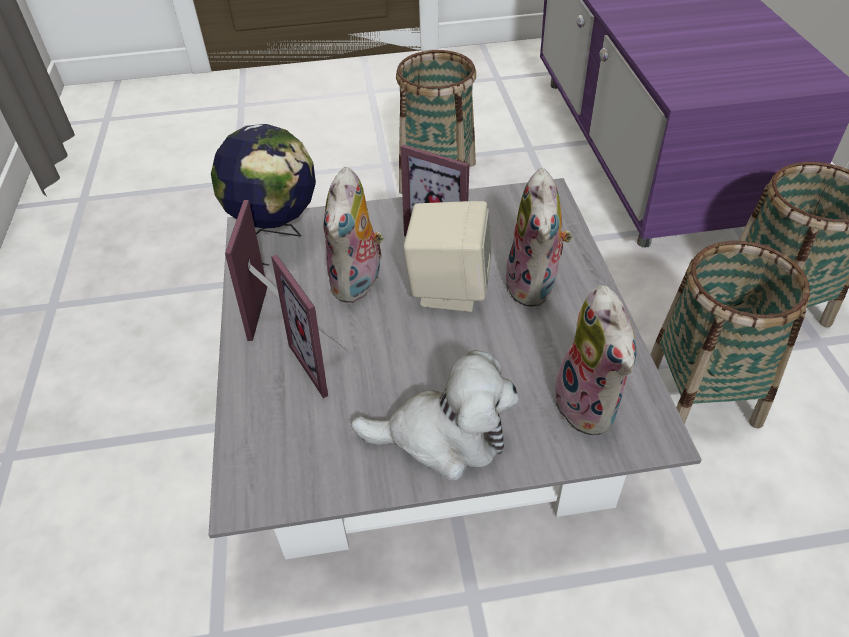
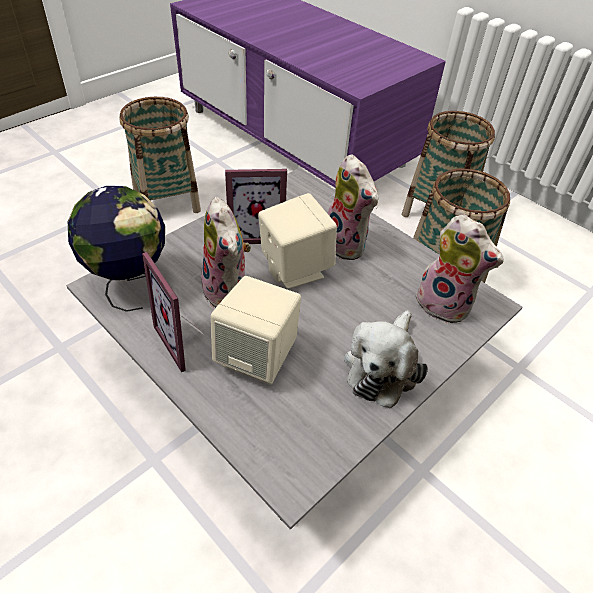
camera: 40 degrees left, 0 degrees up
(326, 361) = (257, 357): picture frame -> beige speaker
(444, 437) = (382, 367): plush toy -> plush toy turned 150 degrees clockwise

